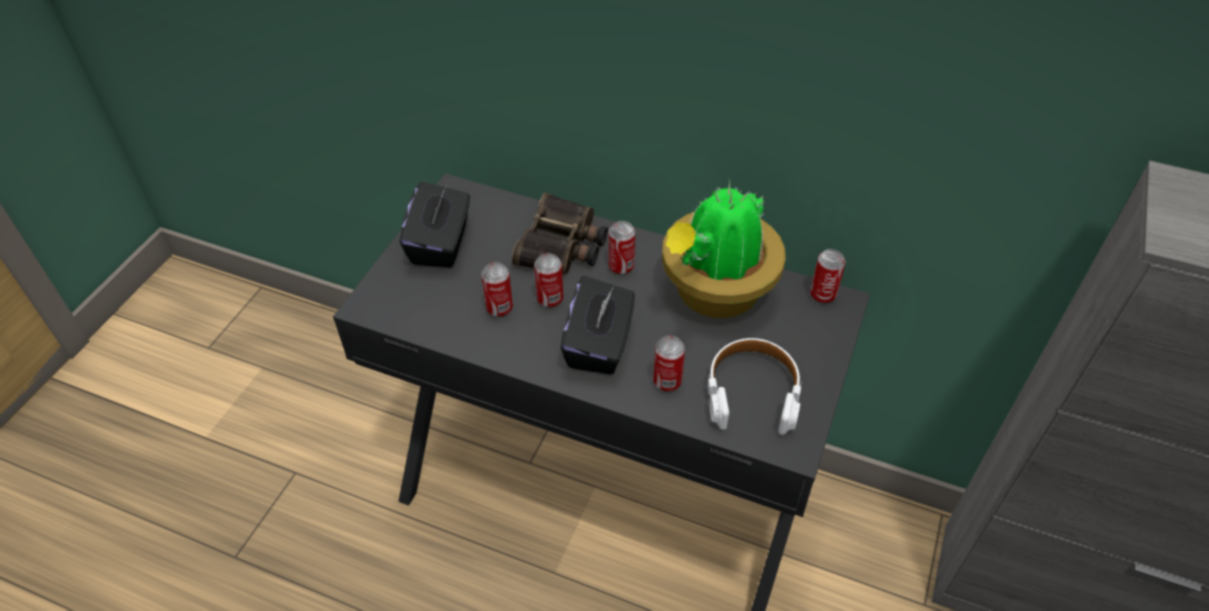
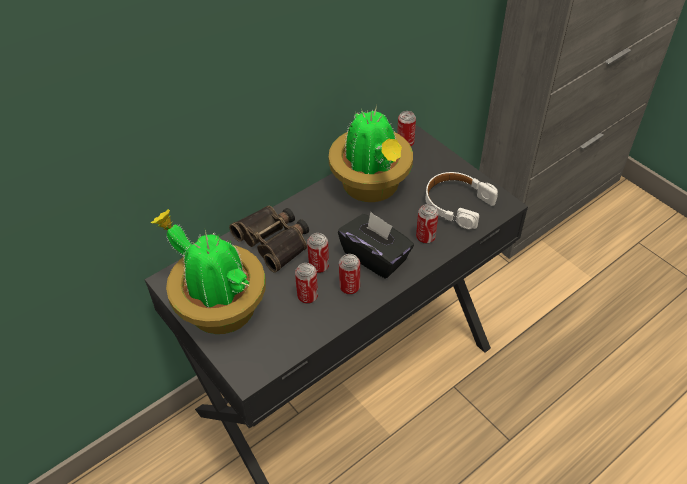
camera: 60 degrees left, 0 degrees up
(441, 244) = (219, 307): black tissue box -> potted plant
(621, 266) = (317, 219): can -> can (349, 287)

